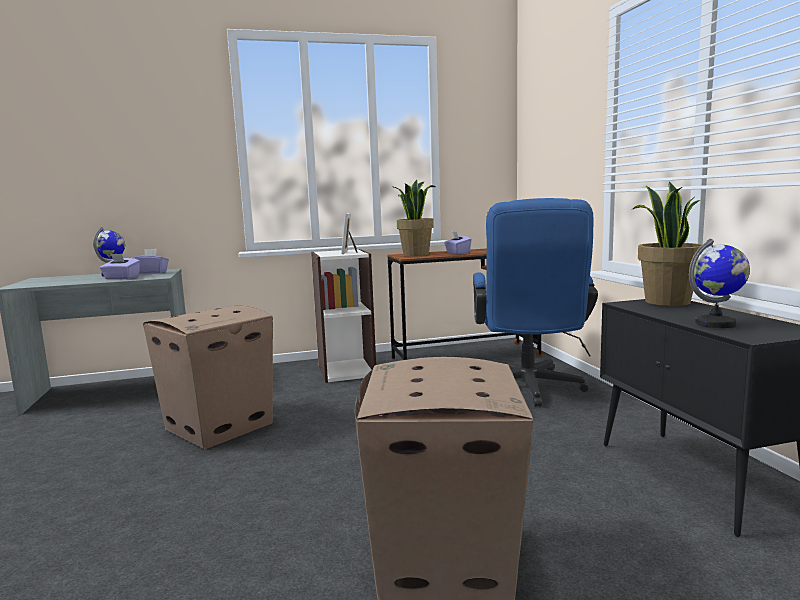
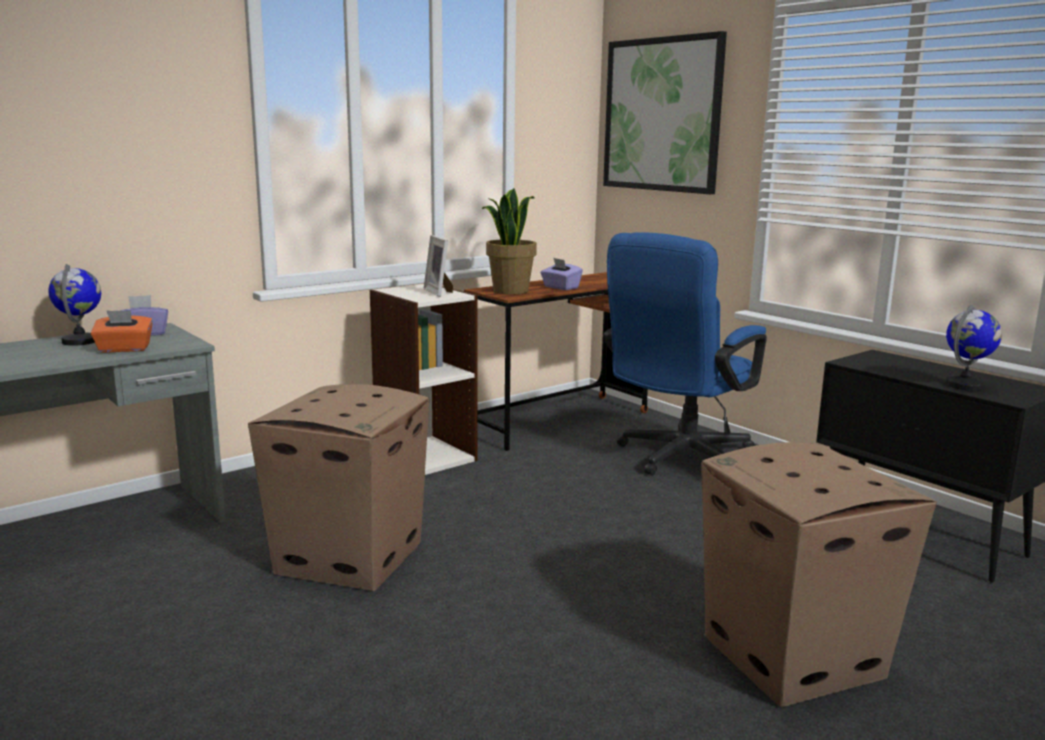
camera: 25 degrees left, 5 degrees up
(121, 278) = (124, 349): purple tissue box -> orange tissue box
(529, 389) = (678, 458): blue office chair -> blue office chair turned 60 degrees clockwise
(548, 120) = (662, 115): none -> picture
(666, 302) = (881, 358): potted plant -> none

